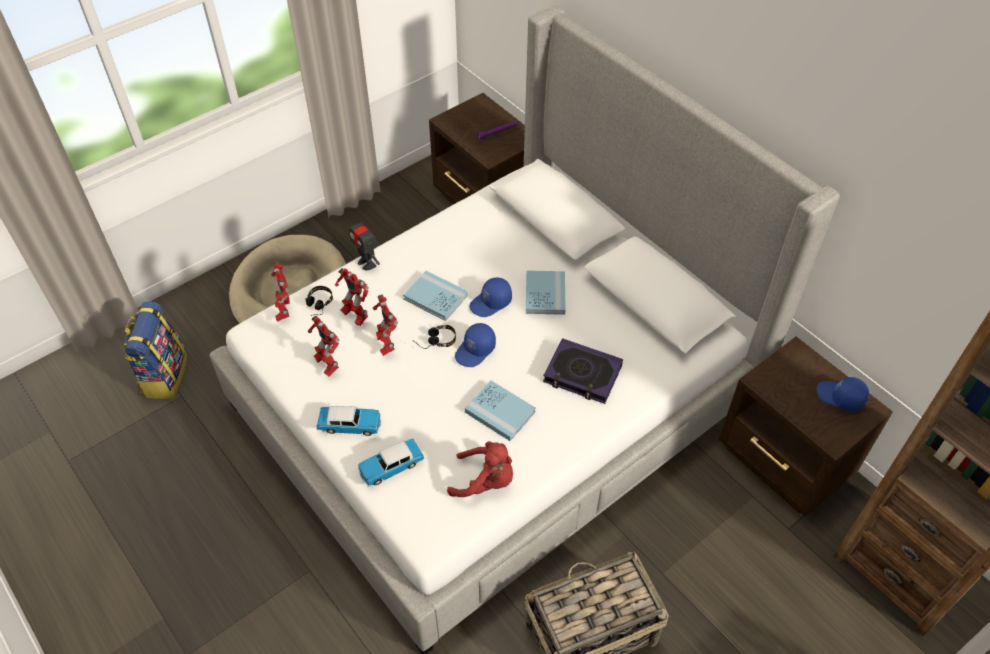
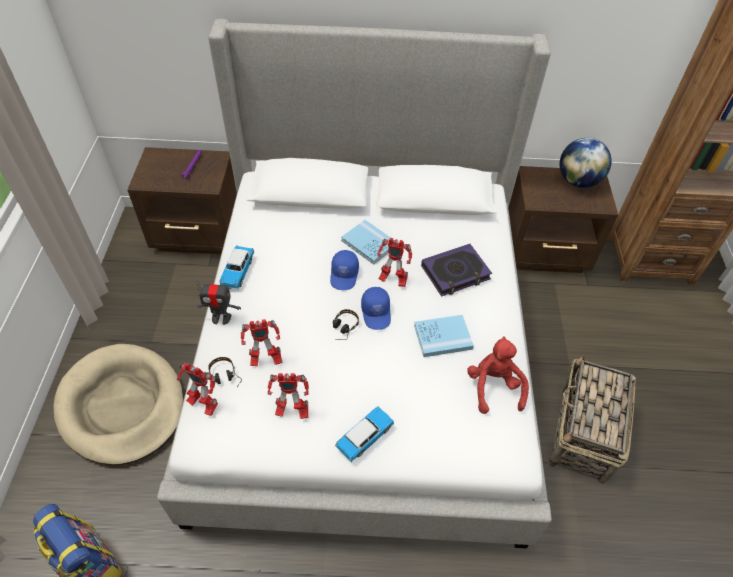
camera: 50 degrees left, 0 degrees up
(386, 343) = (314, 359): toy robot -> toy robot (392, 280)
(391, 467) = (430, 436): toy car -> toy car (238, 272)
(435, 297) = (303, 301): blue book -> none
(485, 481) = (494, 387): red plush toy -> red plush toy turned 60 degrees counterclockwise
(840, 397) = (578, 181): blue cap -> globe

